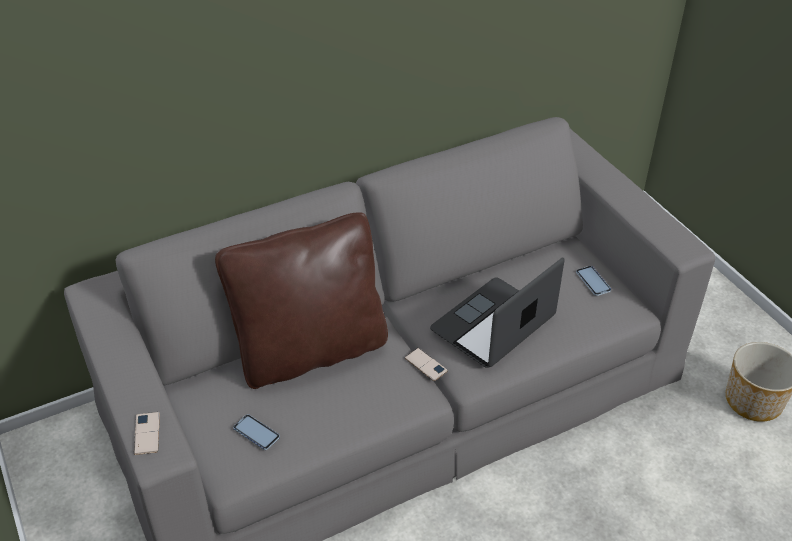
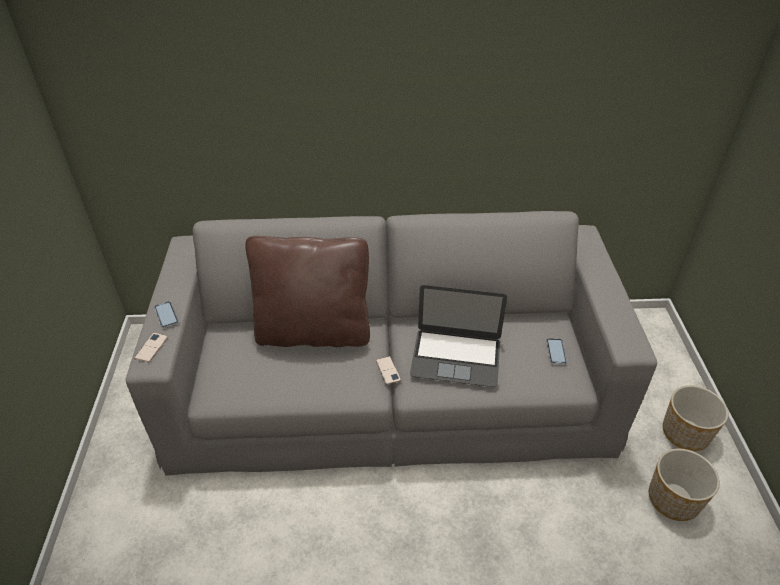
camera: 25 degrees right, 0 degrees up
(256, 433) = (242, 376): phone -> phone (166, 315)
(493, 323) = (456, 357): laptop -> laptop turned 150 degrees counterclockwise
(730, 330) = (685, 433): none -> planter

